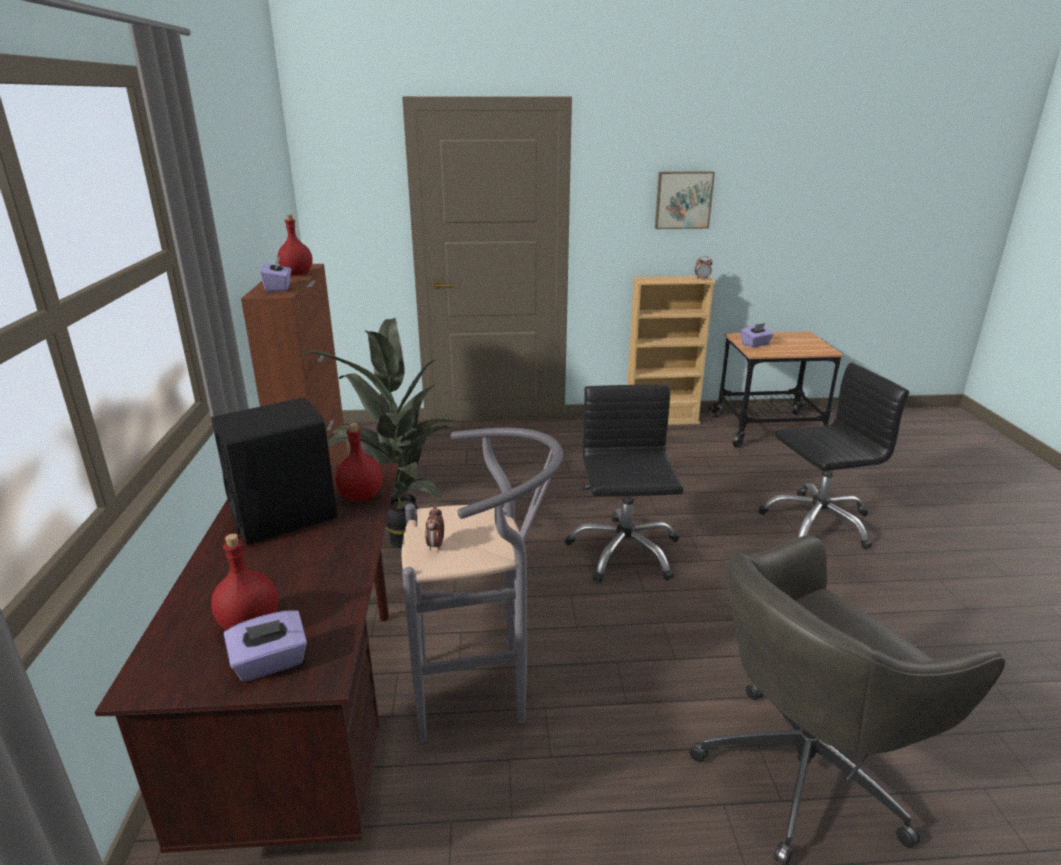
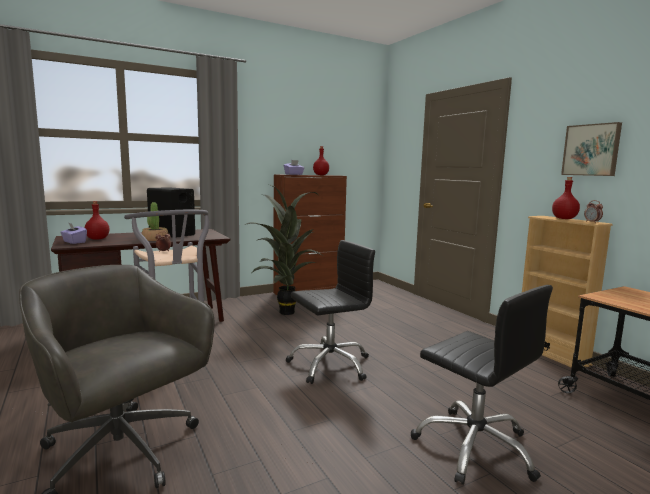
camera: 65 degrees right, 15 degrees down
(336, 541) = (155, 239): none -> potted plant
(362, 496) = (194, 238): red bottle -> red bottle (564, 219)
(755, 344) = (622, 295): purple tissue box -> none

